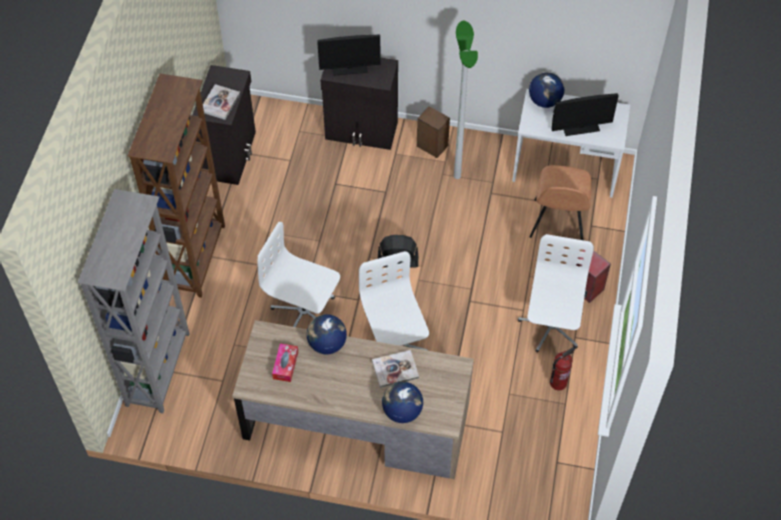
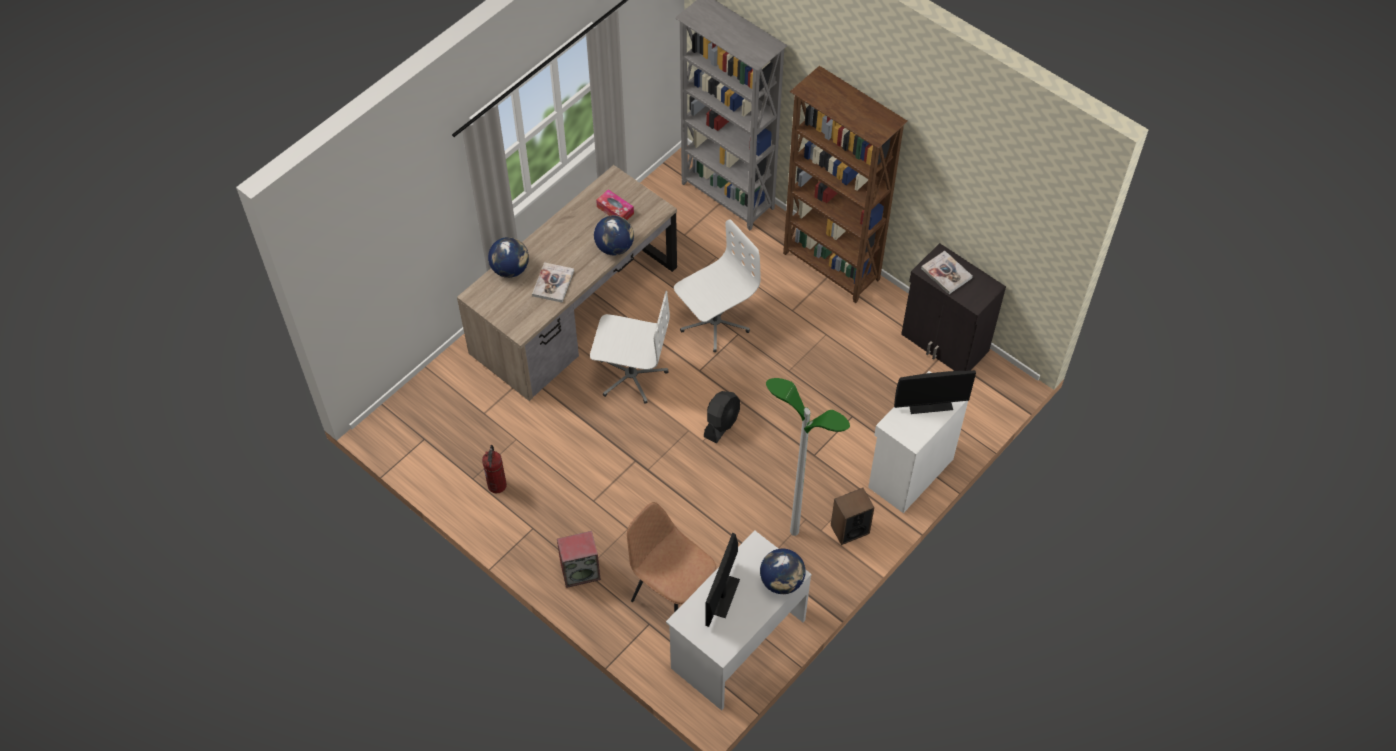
camera: 120 degrees right, 0 degrees up
(349, 68) = (930, 404): monitor -> monitor turned 120 degrees counterclockwise
(361, 131) = (909, 472): black cabinet -> white cabinet
(550, 326) = (559, 514): white office chair -> none

